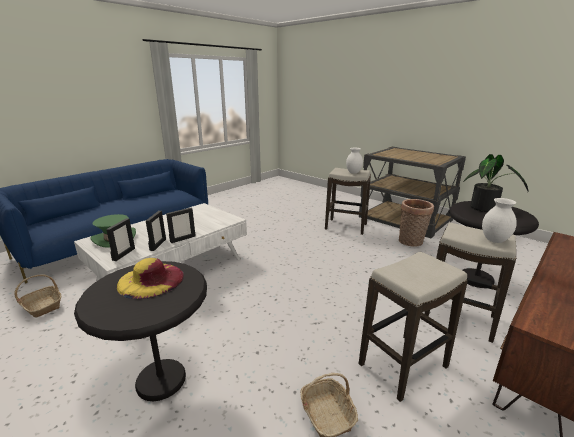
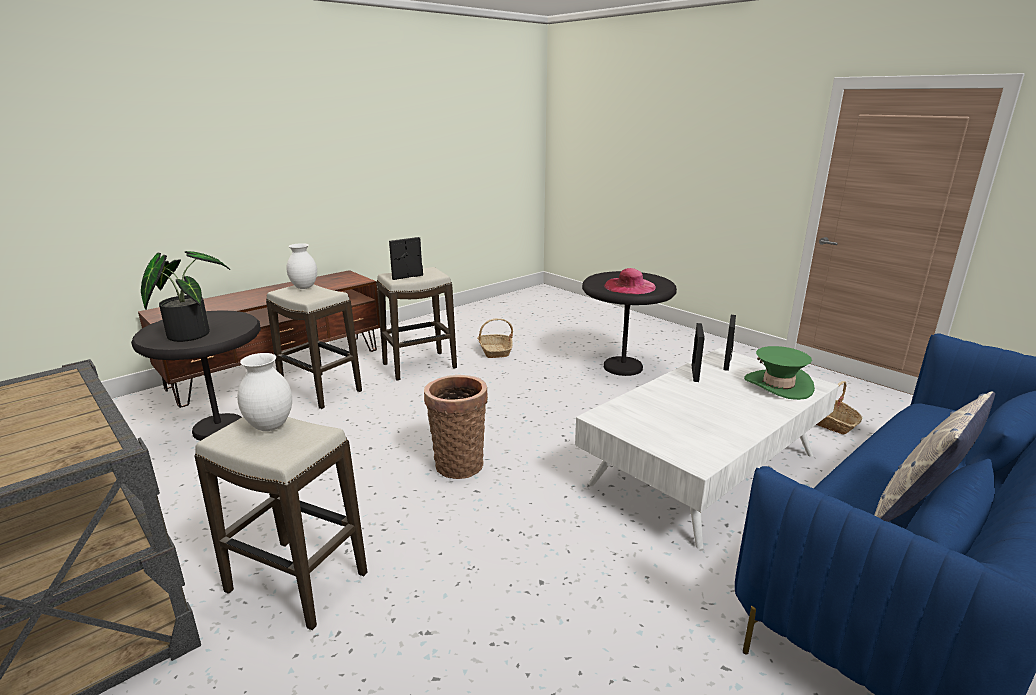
camera: 175 degrees left, 0 degrees up
(144, 196) = (916, 511): none -> pillow
(151, 280) = (629, 286): yellow hat -> pink hat
(183, 239) = (667, 381): picture frame -> picture frame (407, 277)
(411, 242) = (201, 509): basket -> basket (459, 463)

